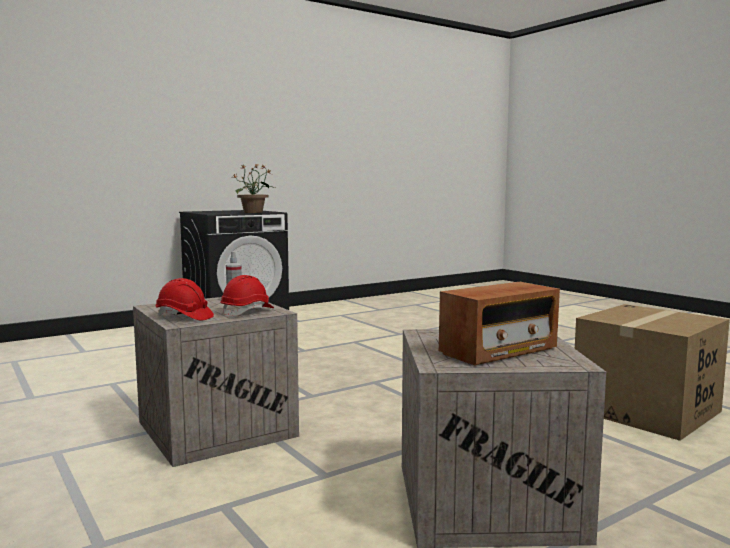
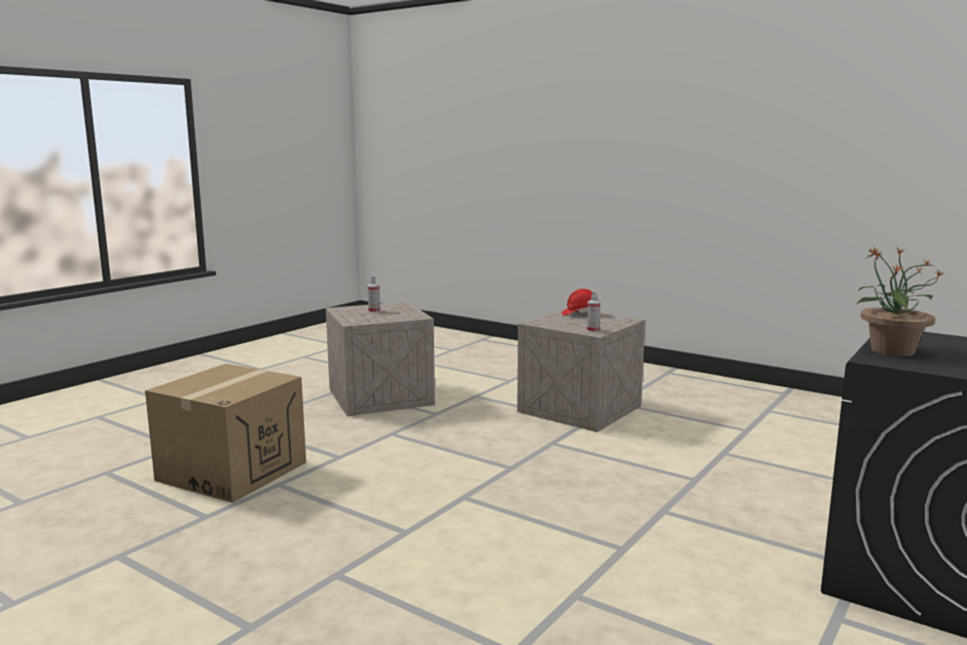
camera: 160 degrees right, 5 degrees up
(247, 312) = (552, 321): red hard hat -> none
(498, 351) = (374, 311): radio -> spray bottle

